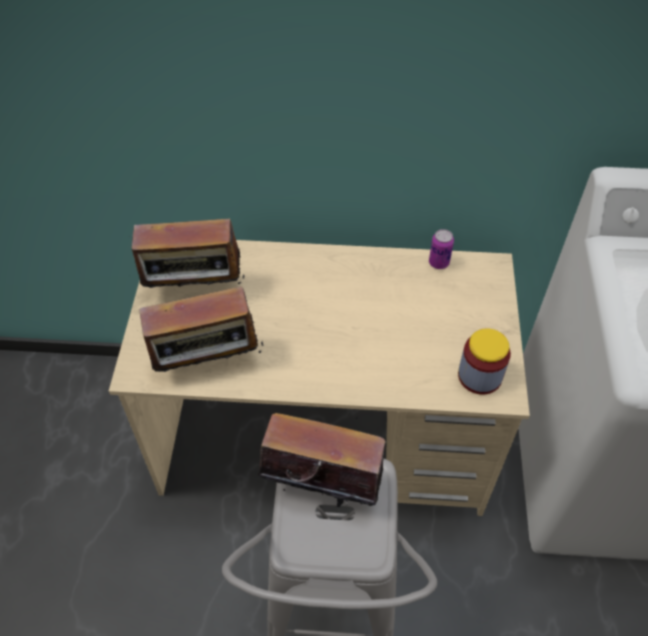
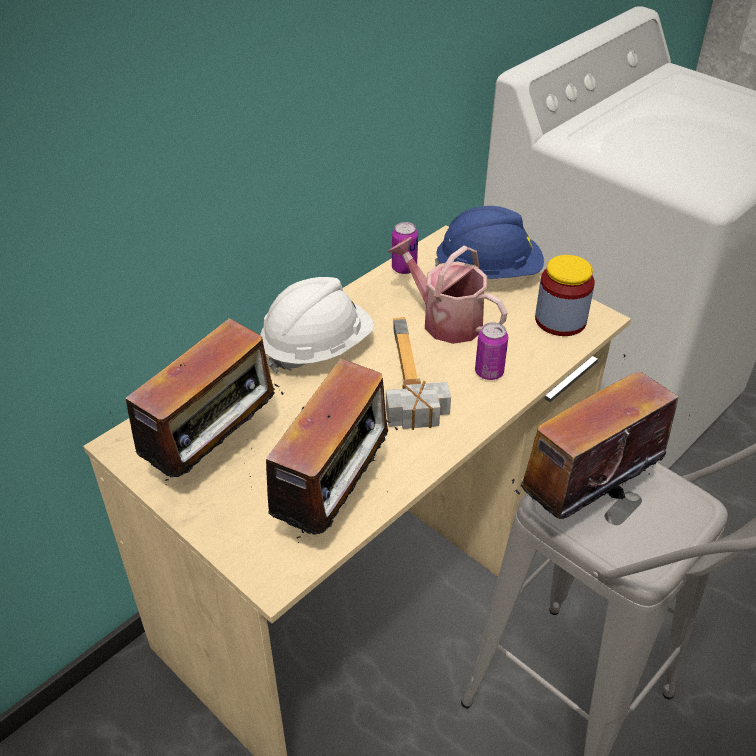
camera: 50 degrees left, 10 degrees down
(318, 273) = (317, 348): none -> white hard hat
(331, 331) = (402, 381): none -> hammer
(384, 368) = (489, 372): none -> can
(411, 315) = (445, 319): none -> watering can
(485, 307) = (488, 273): none -> blue hard hat

